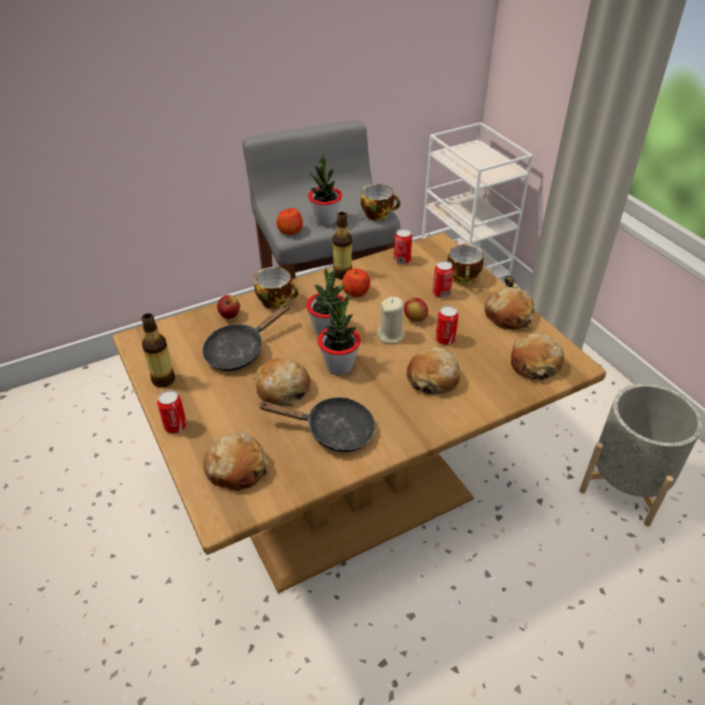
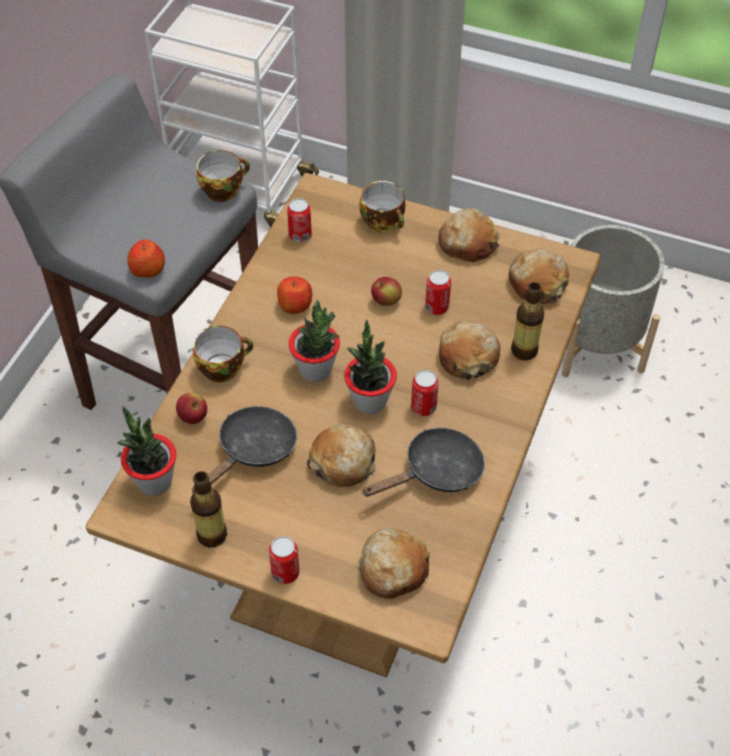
camera: 40 degrees left, 10 degrees up
(239, 351) = (253, 451): black frying pan -> black frying pan turned 150 degrees counterclockwise
(325, 220) = (172, 231): potted plant -> potted plant (154, 481)
(342, 274) = (256, 290): bottle -> bottle (524, 350)
(391, 335) = (382, 334): beige candle -> none
(441, 293) = (380, 254): can -> can (423, 407)

